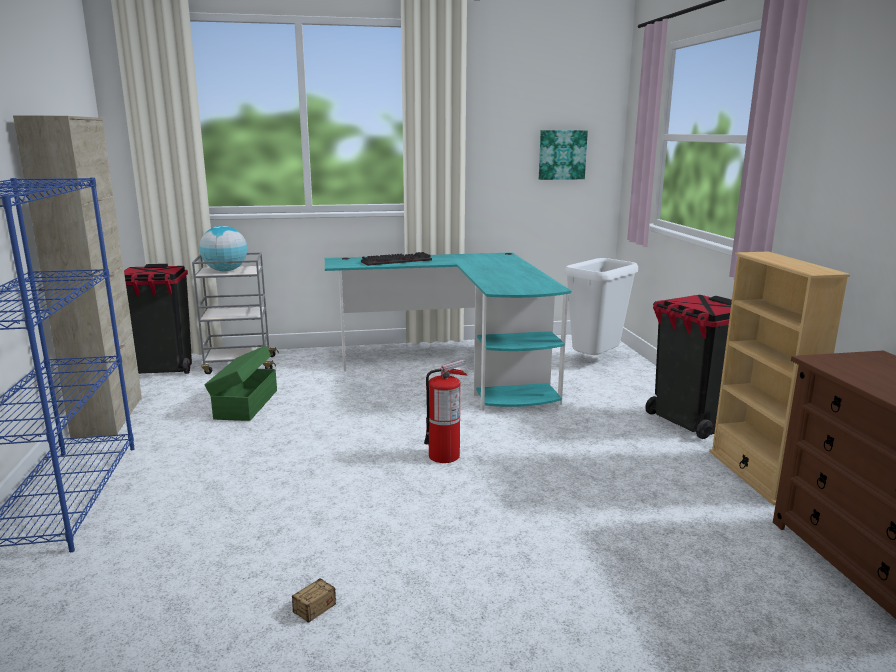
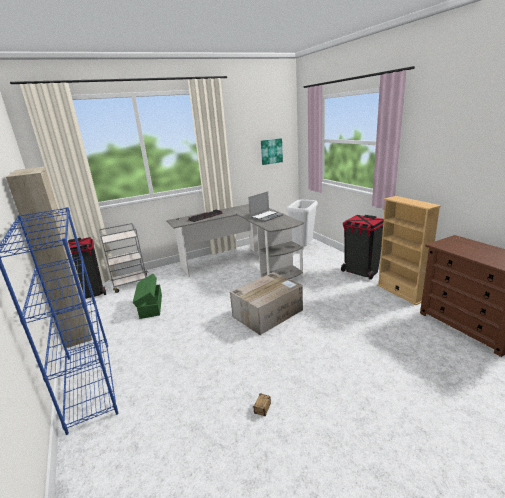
camera: 15 degrees left, 5 degrees up
(225, 271) = (117, 236): globe -> none
(444, 456) = (268, 313): fire extinguisher -> cardboard box
(460, 369) = (245, 264): turquoise desk -> grey desk
(507, 274) = (266, 216): none -> laptop

